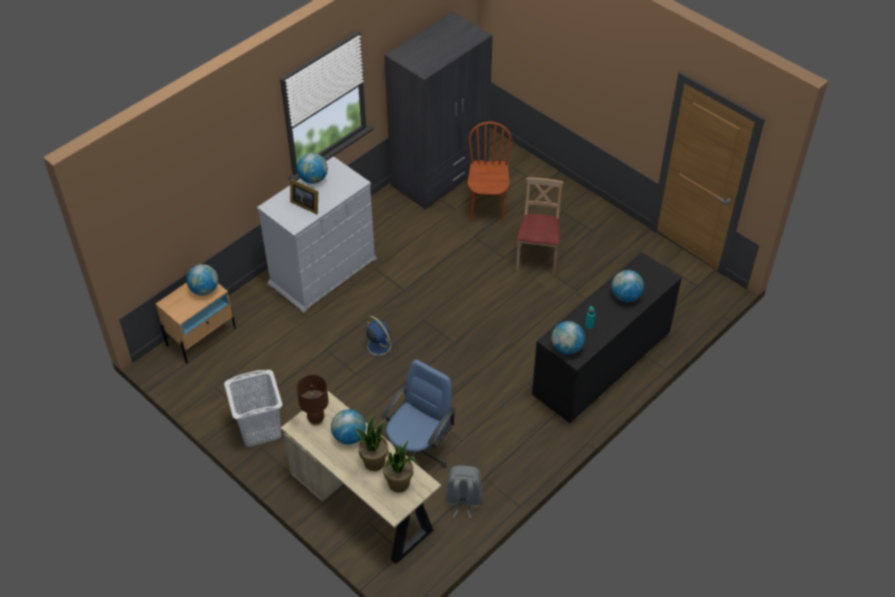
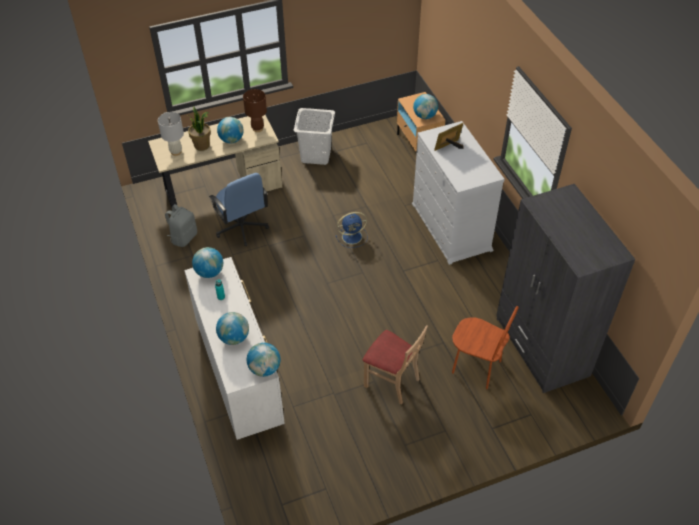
camera: 115 degrees right, 0 degrees up
(313, 179) = (479, 159): globe -> globe (264, 369)
(399, 484) = (176, 152): potted plant -> white table lamp
(600, 367) = (239, 372): black dresser -> white dresser

